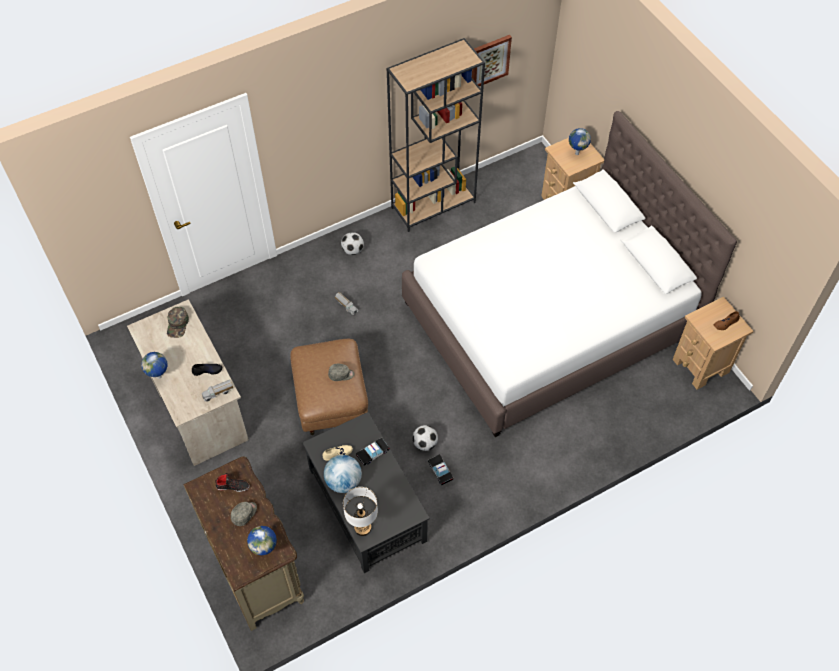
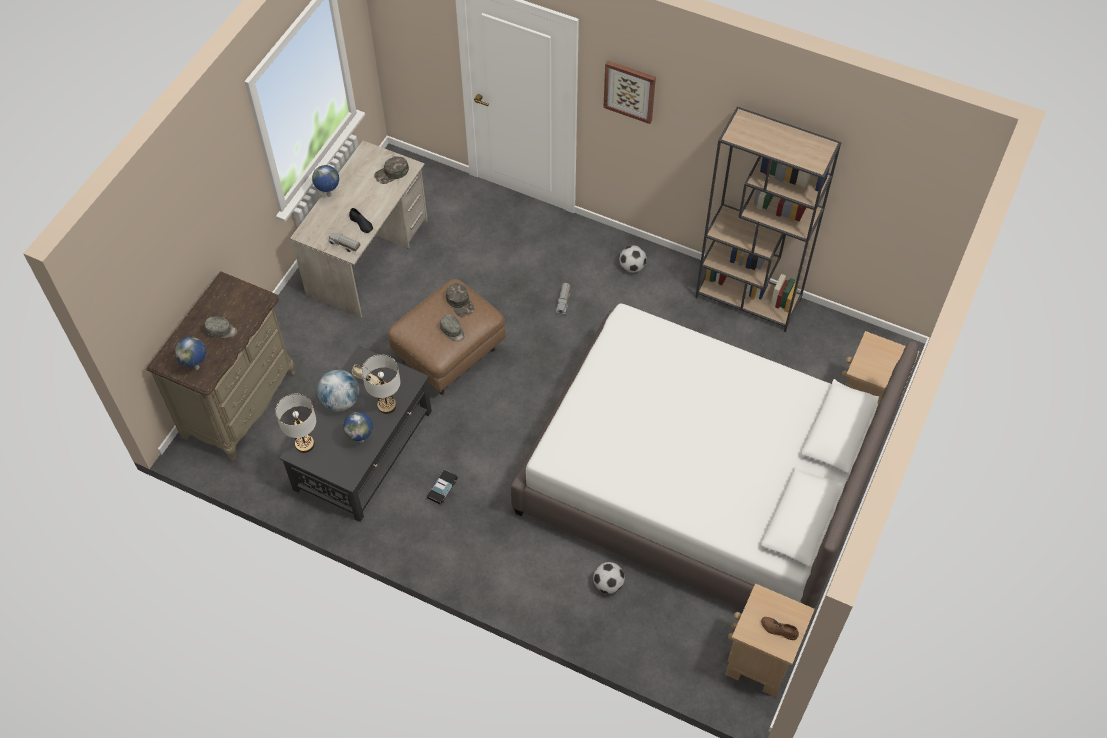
camera: 55 degrees right, 0 degrees up
(233, 486) = (242, 306): black shoe -> none
(319, 355) = (460, 302): none -> green cap
(372, 453) = (387, 406): toy car -> table lamp
(425, 443) = (462, 458): football -> football (608, 584)
(490, 60) = (872, 193): picture -> picture (630, 90)
(576, 153) = (885, 363): globe -> globe (362, 440)

